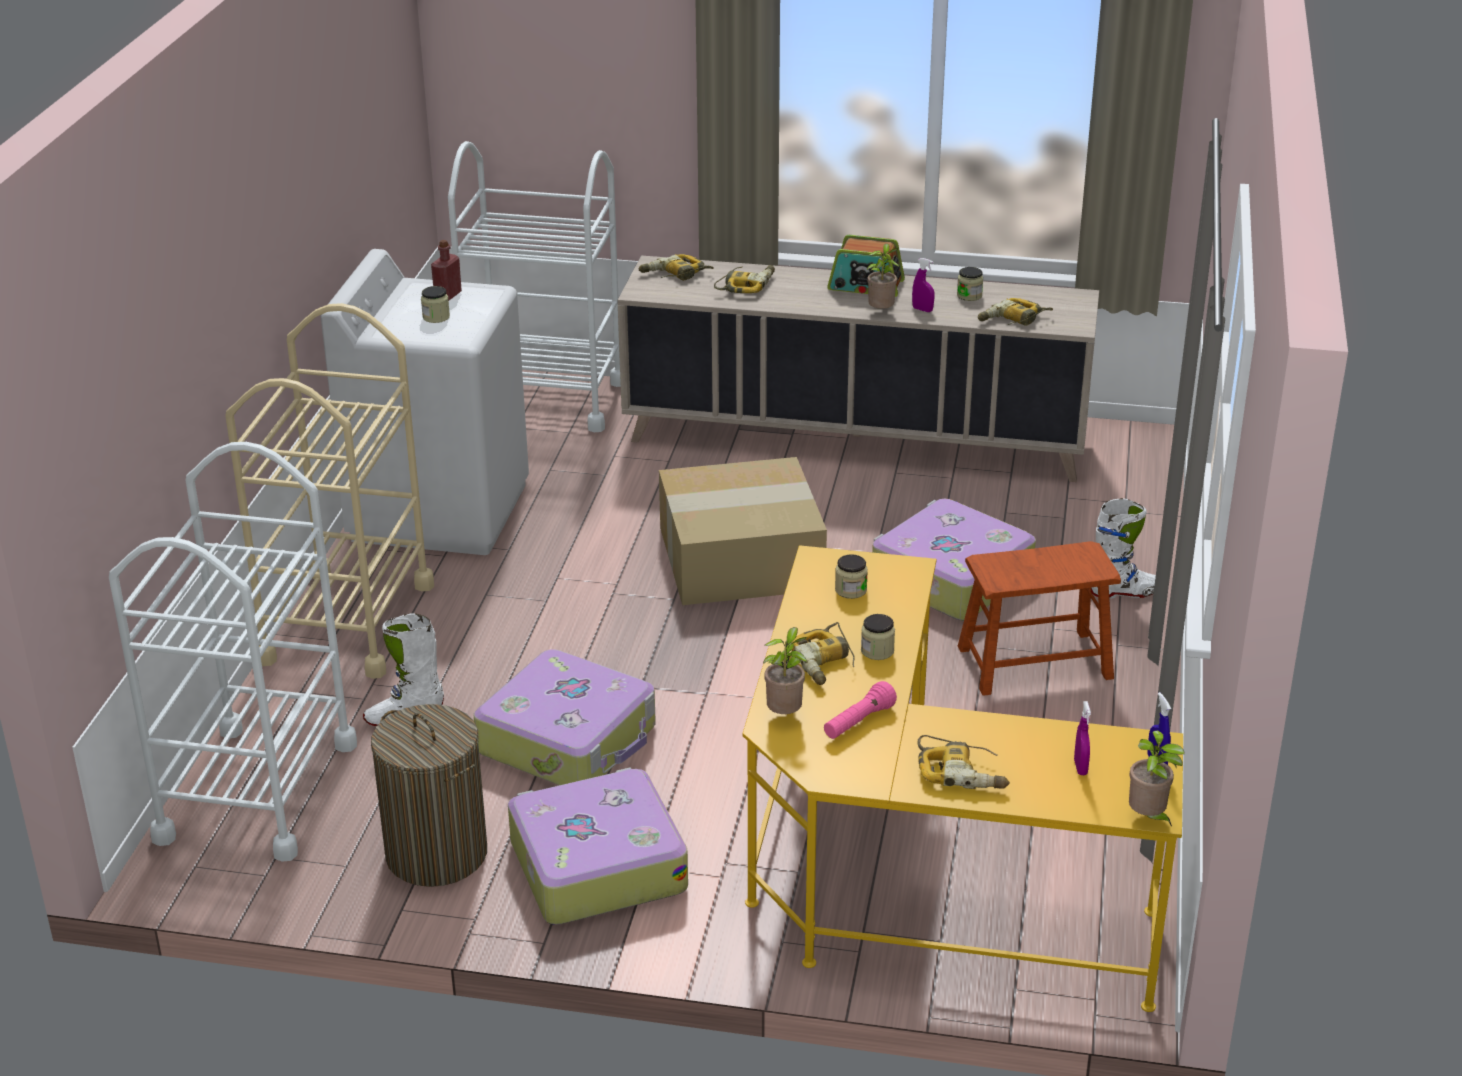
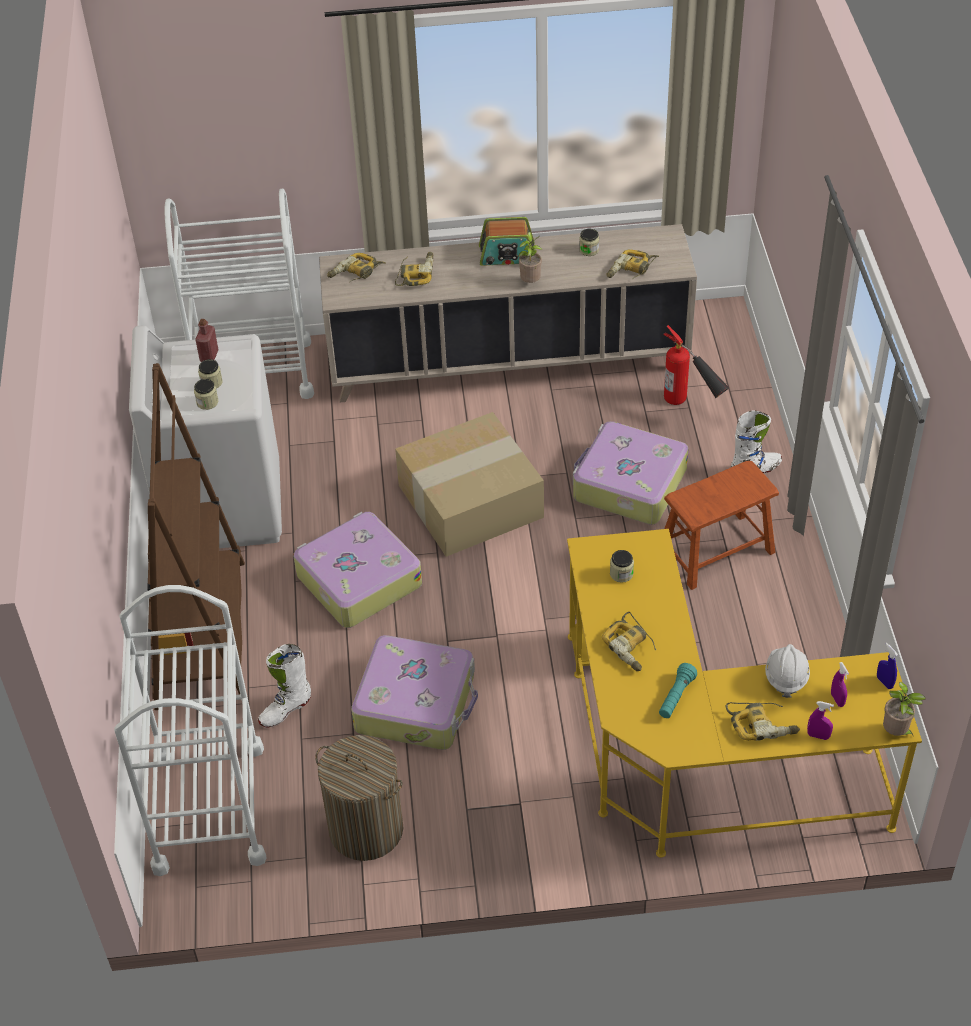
camera: 15 degrees left, 15 degrees up
(347, 622) = (201, 633): beige cart -> brown bookcase
(596, 865) = (483, 809): suitcase -> suitcase (357, 580)
(785, 714) = (624, 702): potted plant -> none
(858, 722) = (676, 697): pink flashlight -> turquoise flashlight
(877, 651) = (662, 627): jar -> jar (207, 402)
(922, 309) = (560, 273): purple spray bottle -> purple spray bottle (818, 736)
(1020, 731) = (786, 677): none -> white hard hat
(1066, 519) = (691, 408): none -> fire extinguisher

